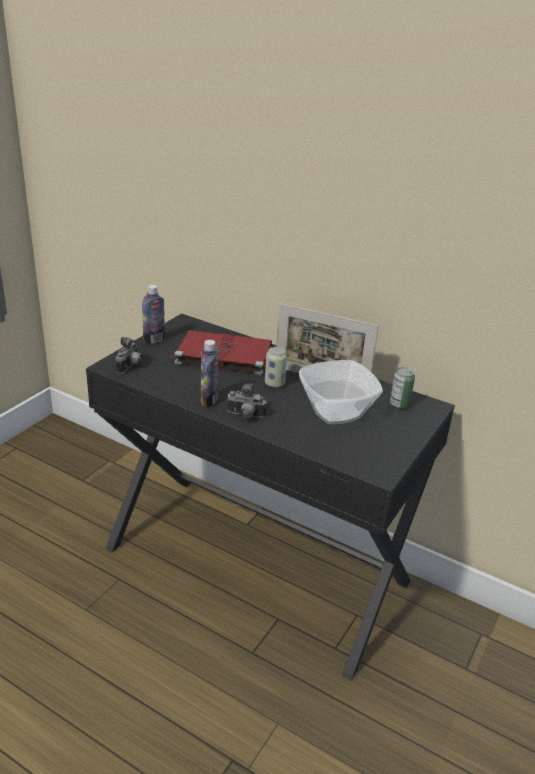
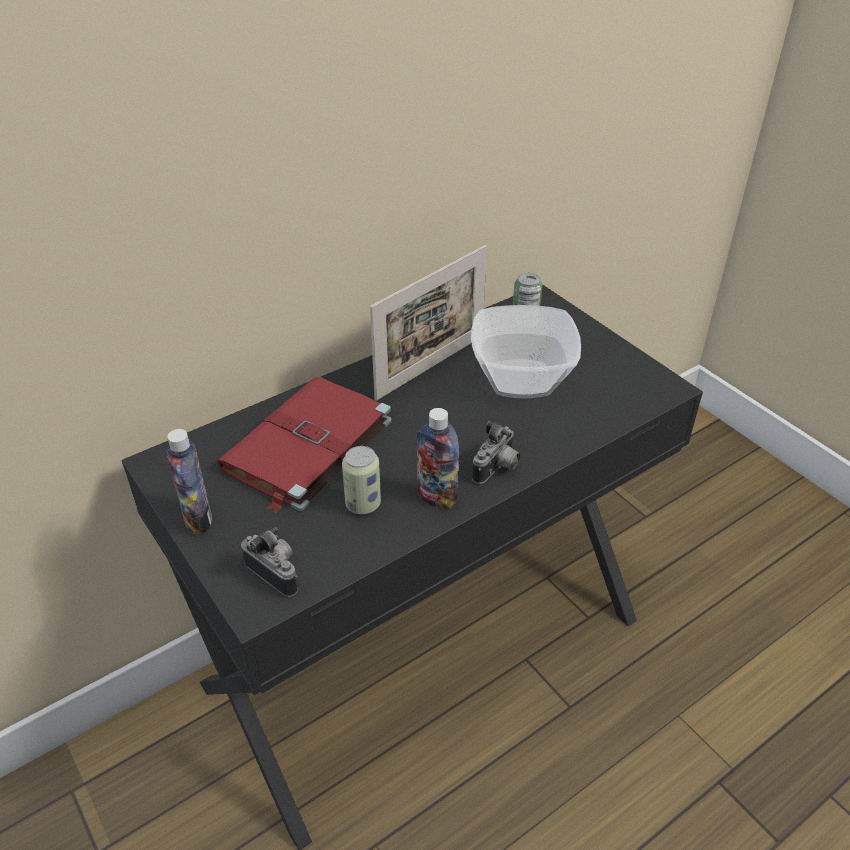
camera: 65 degrees left, 10 degrees up
(274, 383) = (423, 414): can -> can (363, 504)

